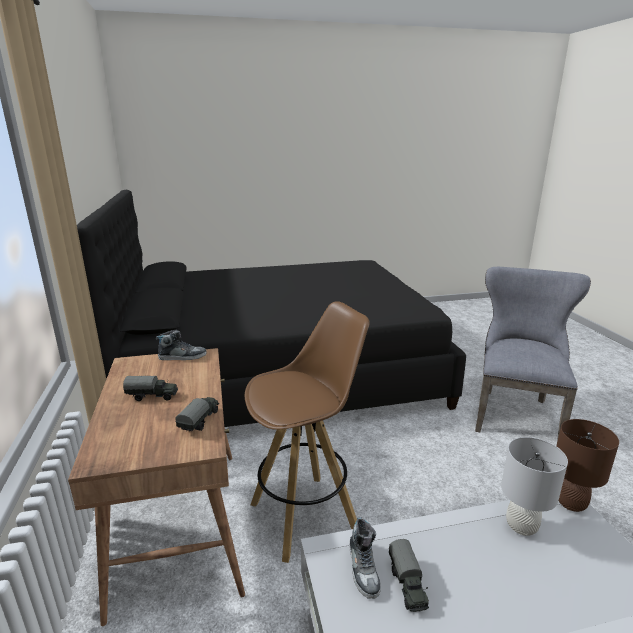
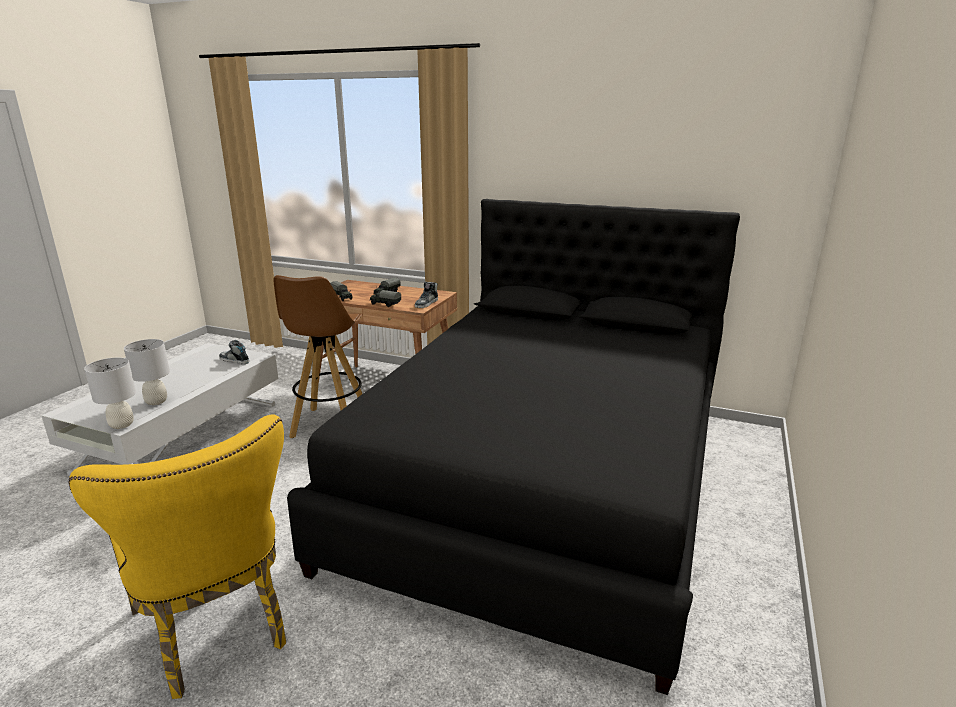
camera: 125 degrees right, 0 degrees up
(407, 585) = (209, 365): toy truck -> toy truck (385, 304)
(515, 412) = (217, 632): grey chair -> yellow chair
(571, 504) = (121, 426): brown table lamp -> grey table lamp

